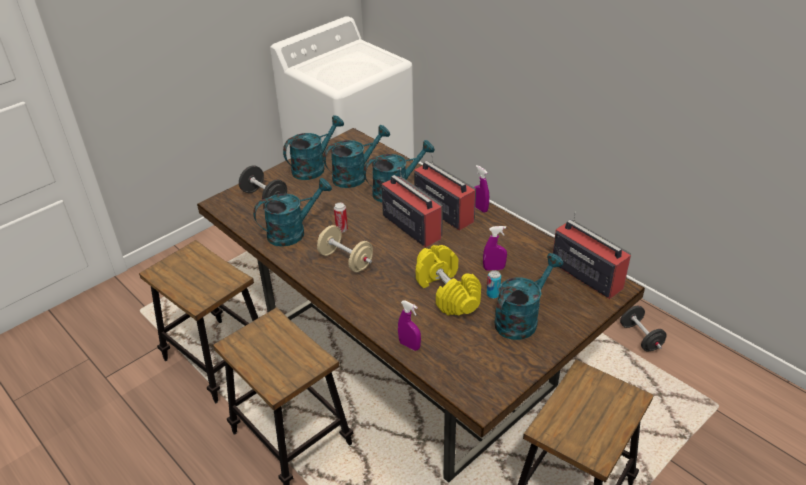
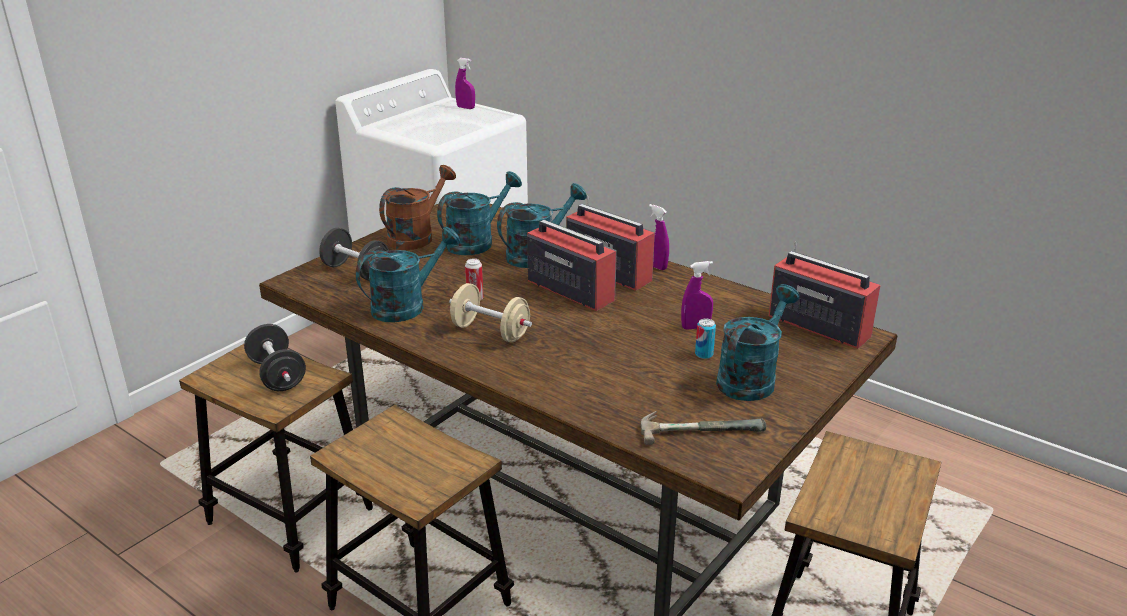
camera: 10 degrees left, 10 degrees down
(313, 167) = (416, 236): turquoise watering can -> brown watering can
(409, 345) = (608, 418): purple spray bottle -> purple spray bottle (465, 108)
(446, 292) = (640, 357): yellow dumbbell -> none
(472, 359) = (700, 427): none -> hammer
(640, 337) = (869, 440): black dumbbell -> black dumbbell (277, 375)

